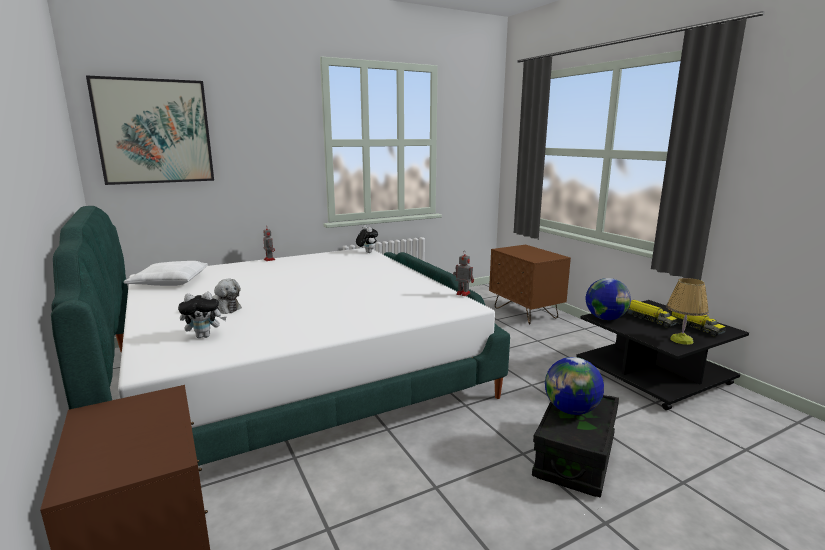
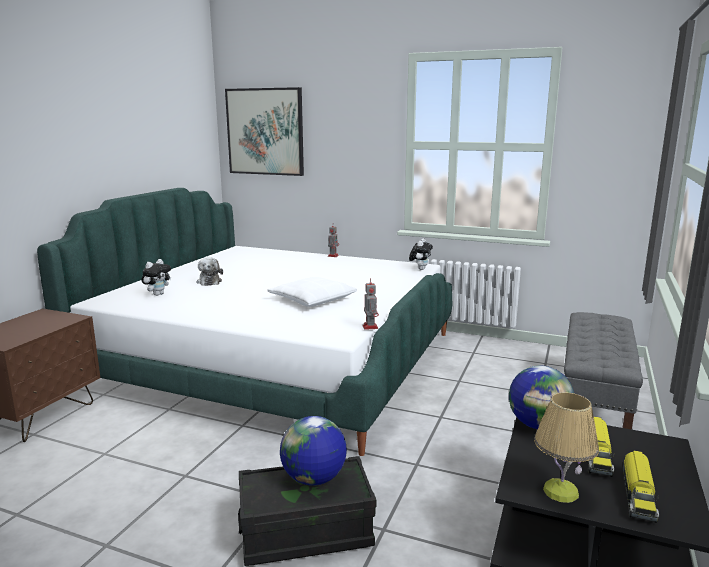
camera: 50 degrees right, 0 degrees up
(169, 281) = (238, 255): white pillow -> white pillow (312, 299)
(204, 336) = (158, 294): plush toy -> plush toy turned 90 degrees counterclockwise
(525, 313) = (594, 403): brown nightstand -> grey bench

